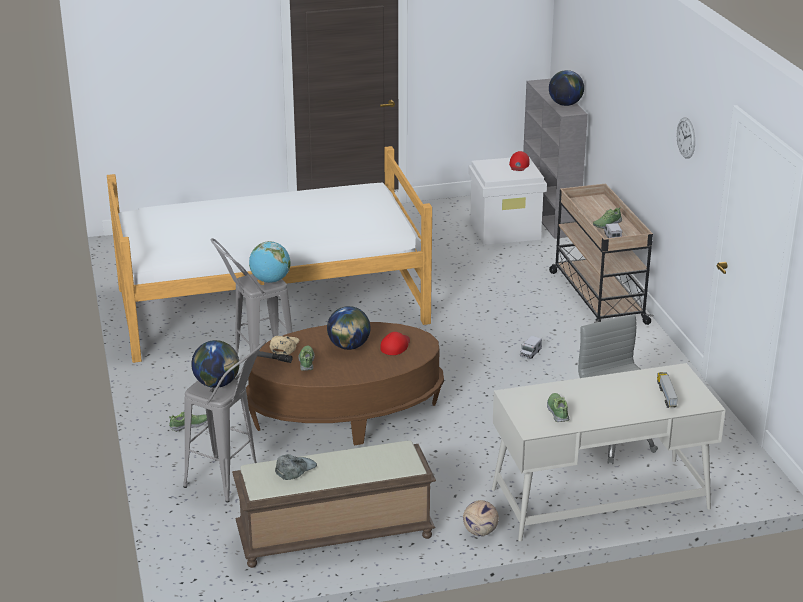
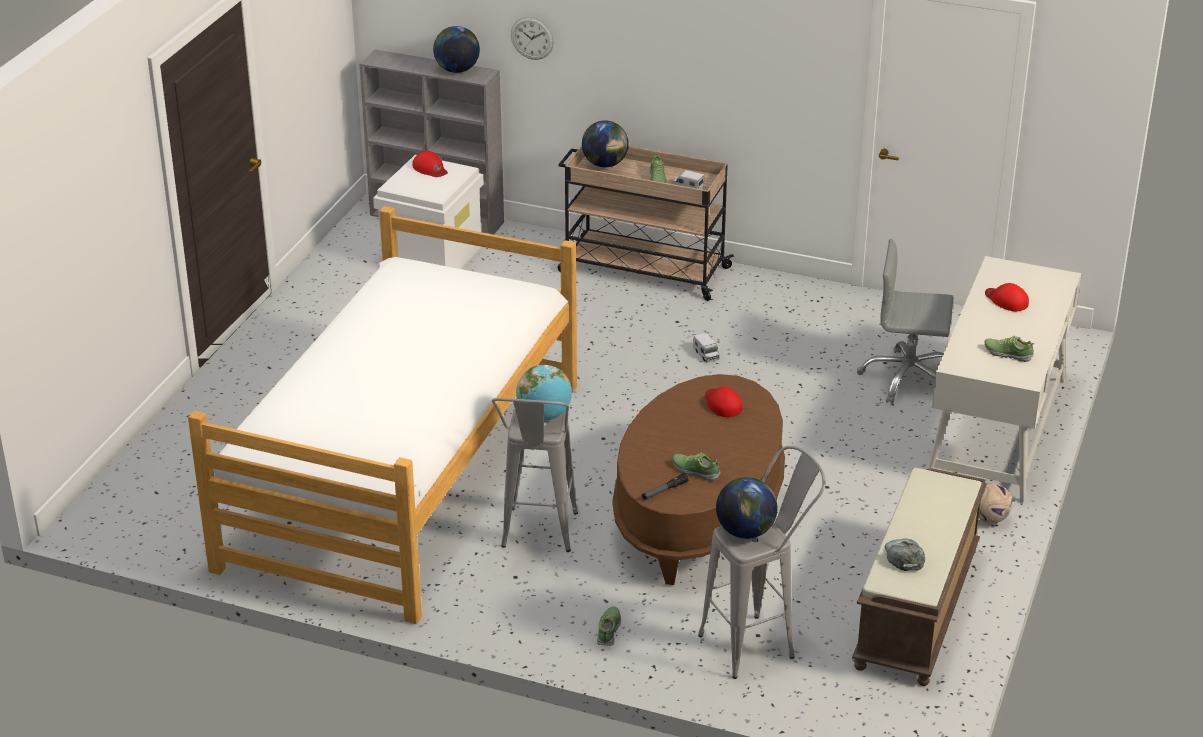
camera: 55 degrees left, 5 degrees up
(284, 346) = (646, 473): beige cap -> none
(349, 346) = (692, 432): globe -> globe (605, 164)
(634, 389) = (1006, 300): none -> red cap
(666, 395) = (1031, 289): toy truck -> none
(686, 138) = (766, 39): wall clock -> wall clock (532, 38)

